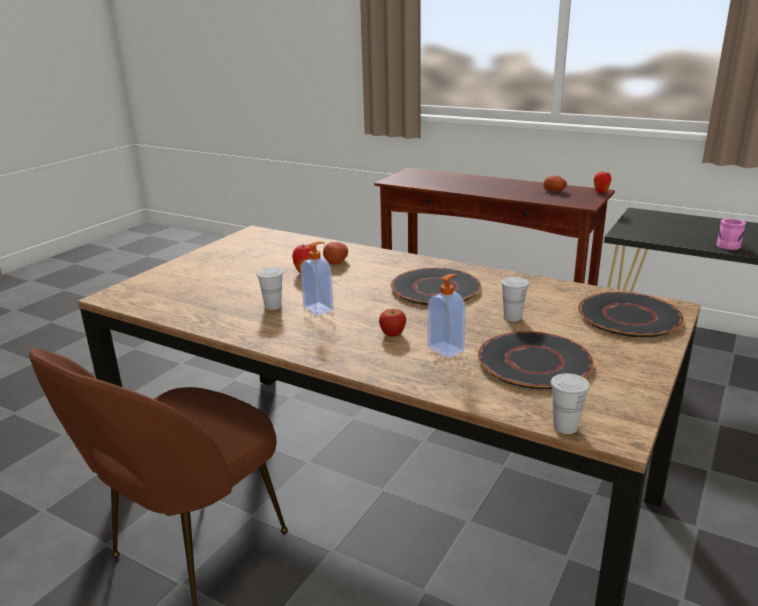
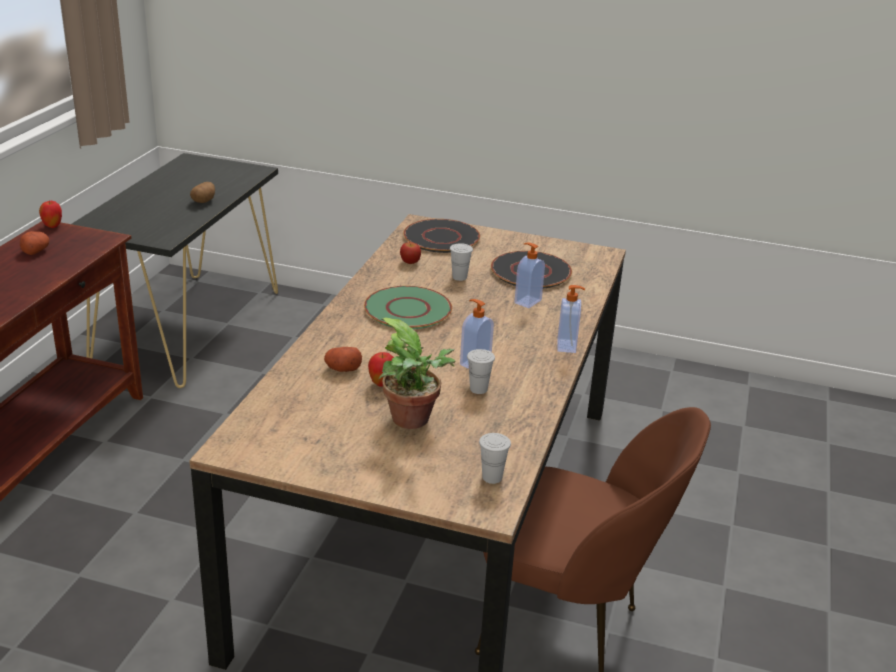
camera: 105 degrees left, 5 degrees up
(243, 280) = (414, 421): none -> potted plant
(330, 359) = (567, 346): none -> soap dispenser
(392, 334) = (511, 324): apple -> apple (410, 262)
(435, 288) = (407, 309): black plate -> green plate
(565, 427) = (606, 266): white cup -> white cup (492, 477)
(729, 244) = (204, 201): pink mug -> potato

